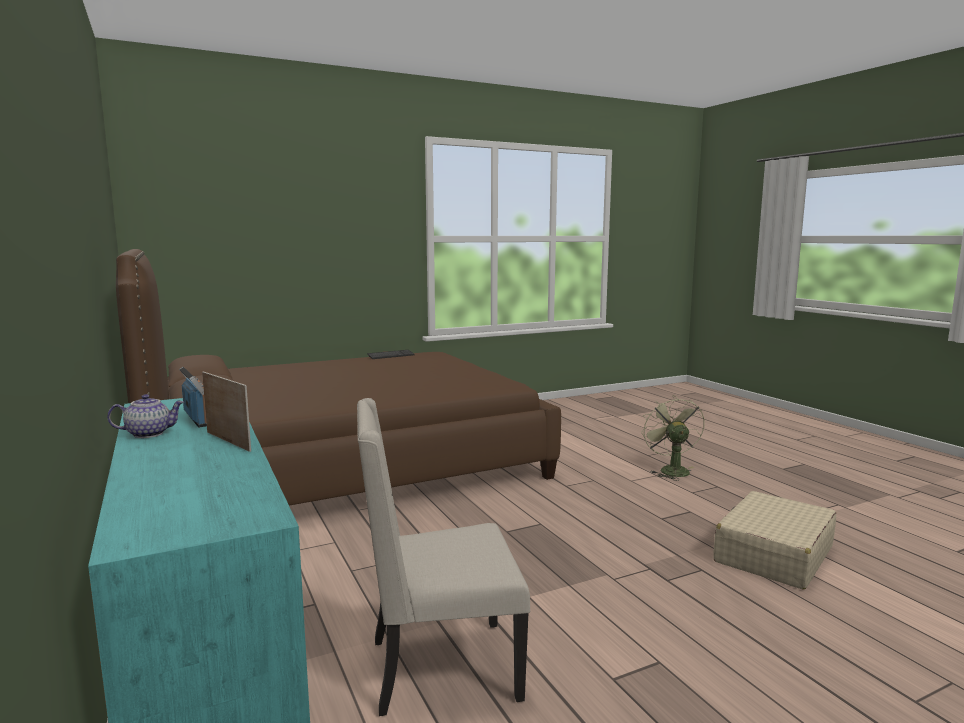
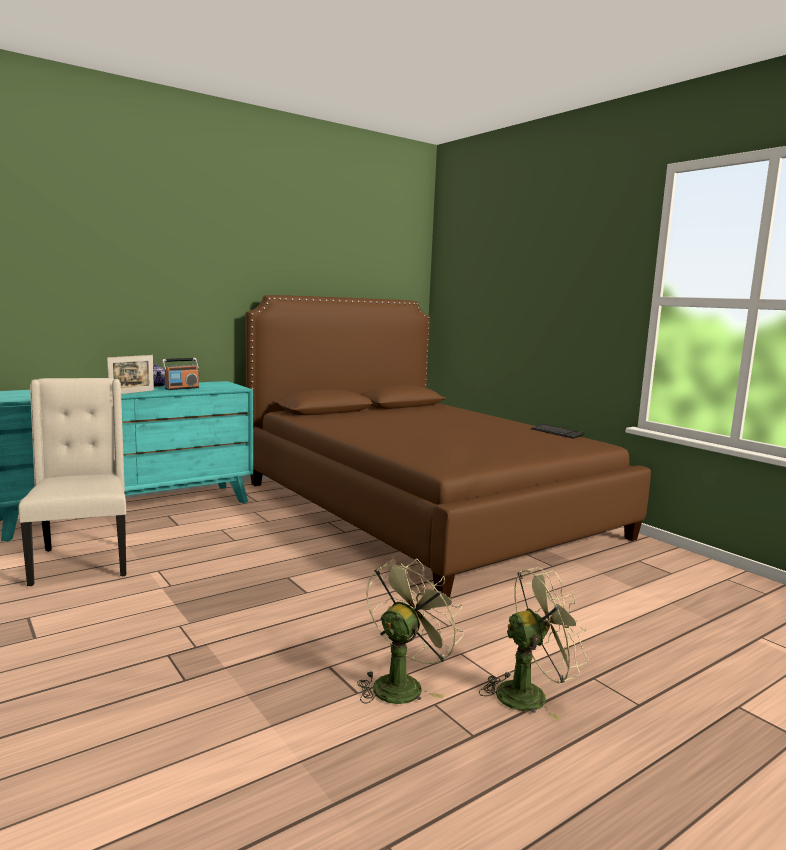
camera: 80 degrees right, 0 degrees up
(674, 498) = (402, 684): none -> green fan
(773, 554) = (213, 747): beige suitcase -> none

